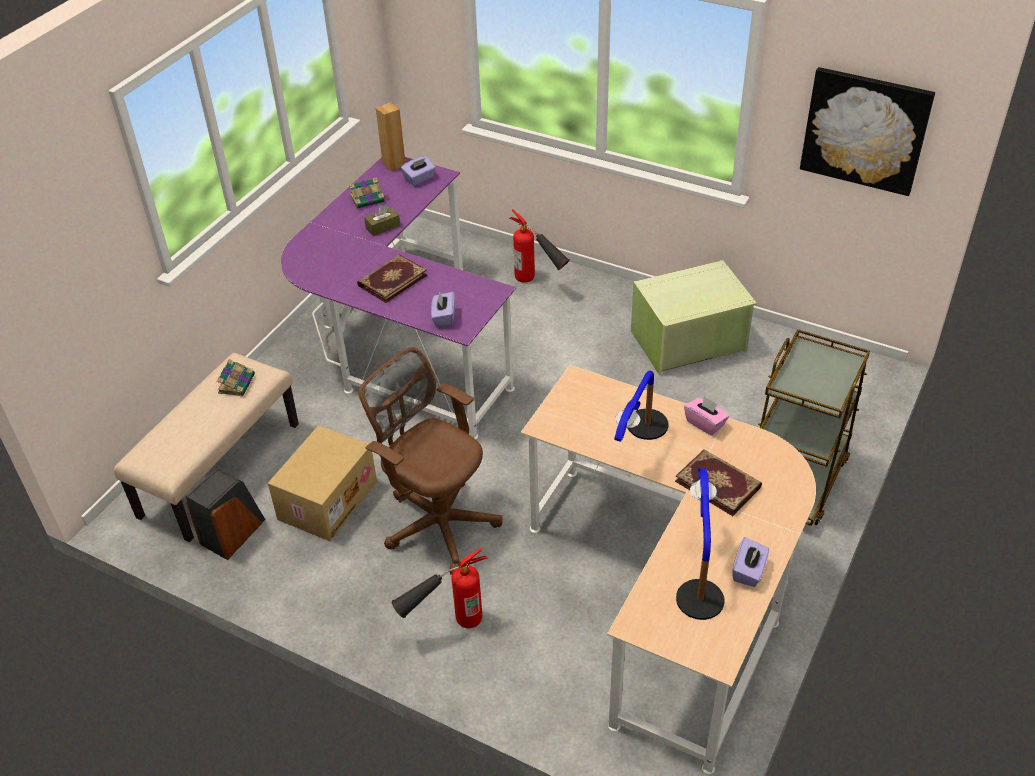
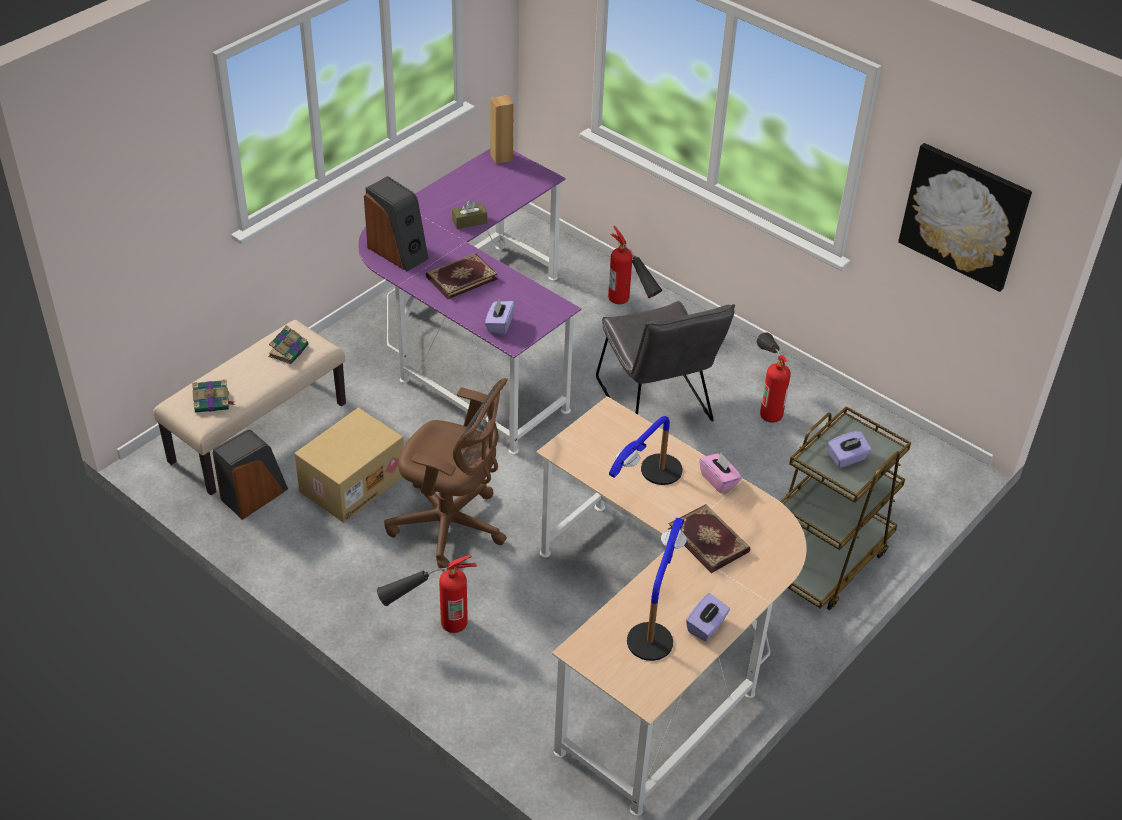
camera: 10 degrees right, 0 degrees up
(323, 267) = (398, 252): none -> speaker
(368, 199) = (464, 189): book -> book (213, 402)
(419, 179) = (522, 178): purple tissue box -> purple tissue box (847, 458)
(437, 522) = (452, 526): brown office chair -> brown office chair turned 150 degrees clockwise
(592, 367) = (657, 405): none -> grey chair
(689, 342) = (767, 400): green storage box -> fire extinguisher

